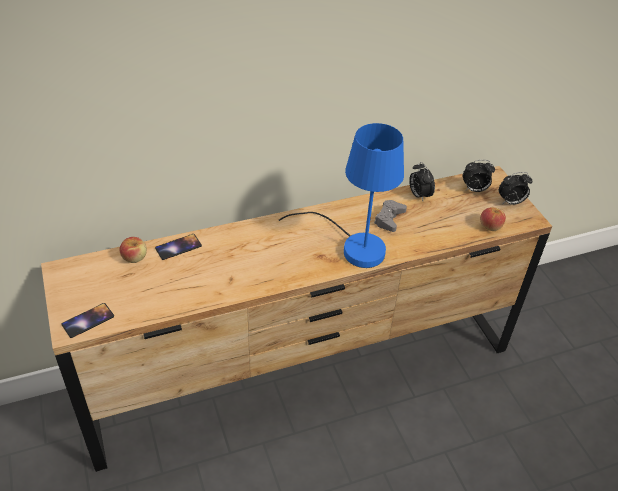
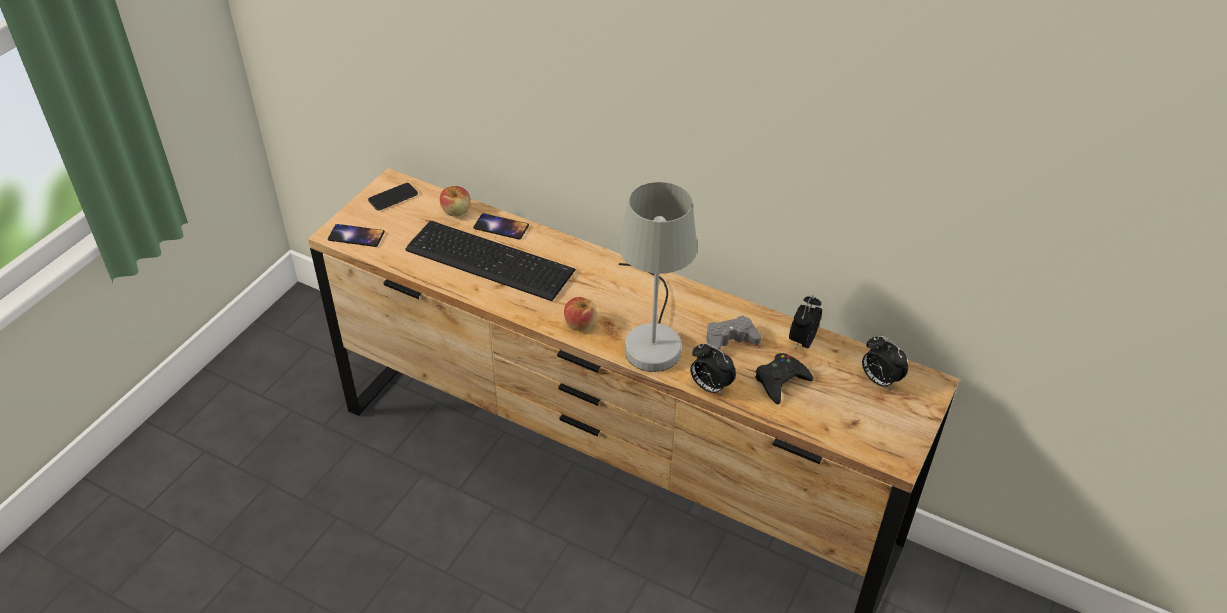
camera: 50 degrees right, 0 degrees up
(76, 278) = (393, 197): none -> phone
(199, 270) = (489, 258): none -> keyboard
(353, 246) = (652, 337): blue table lamp -> grey table lamp
(439, 222) = (780, 381): none -> black game controller
(490, 226) = (832, 427): apple -> apple (580, 323)
(511, 202) = (903, 424): alarm clock -> alarm clock (709, 387)

